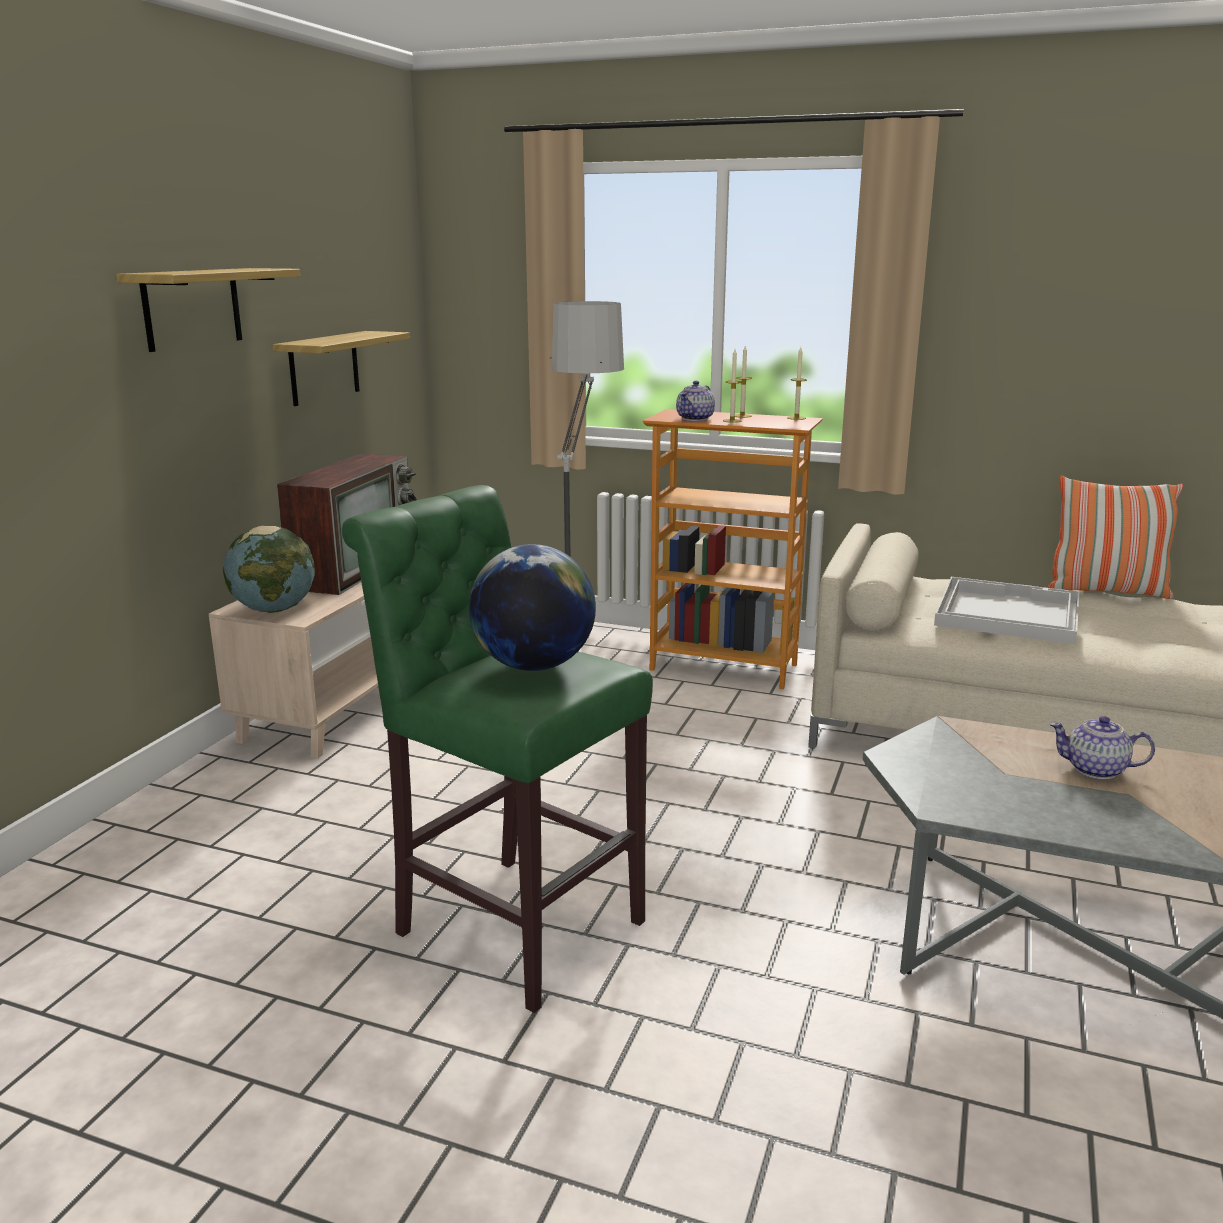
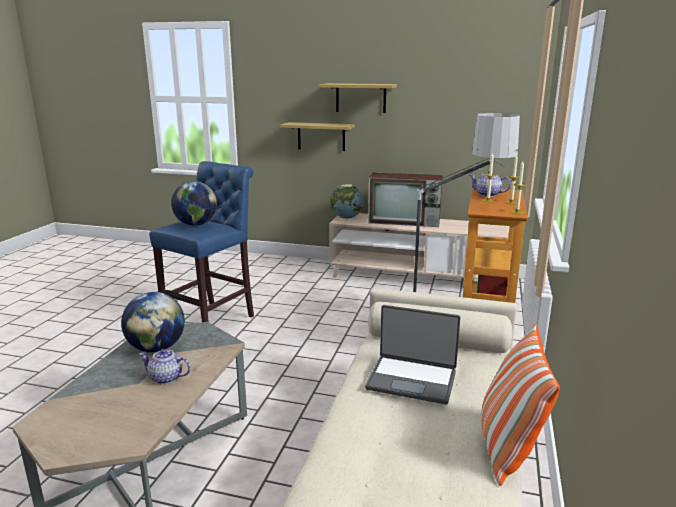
camera: 85 degrees right, 0 degrees up
(324, 367) = (441, 132): shelf -> shelf (321, 136)
(510, 923) = (213, 320): green stool -> blue stool
(998, 790) = (156, 348): none -> globe
(1006, 613) = (412, 379): white tray -> laptop
(1096, 770) = (166, 378): teapot -> teapot turned 90 degrees counterclockwise

